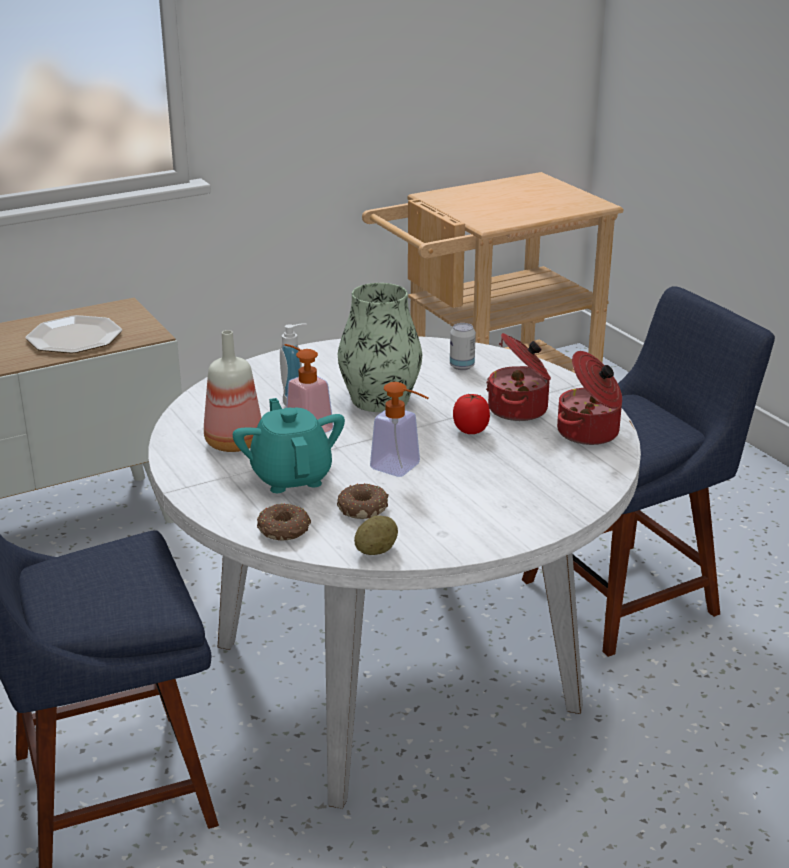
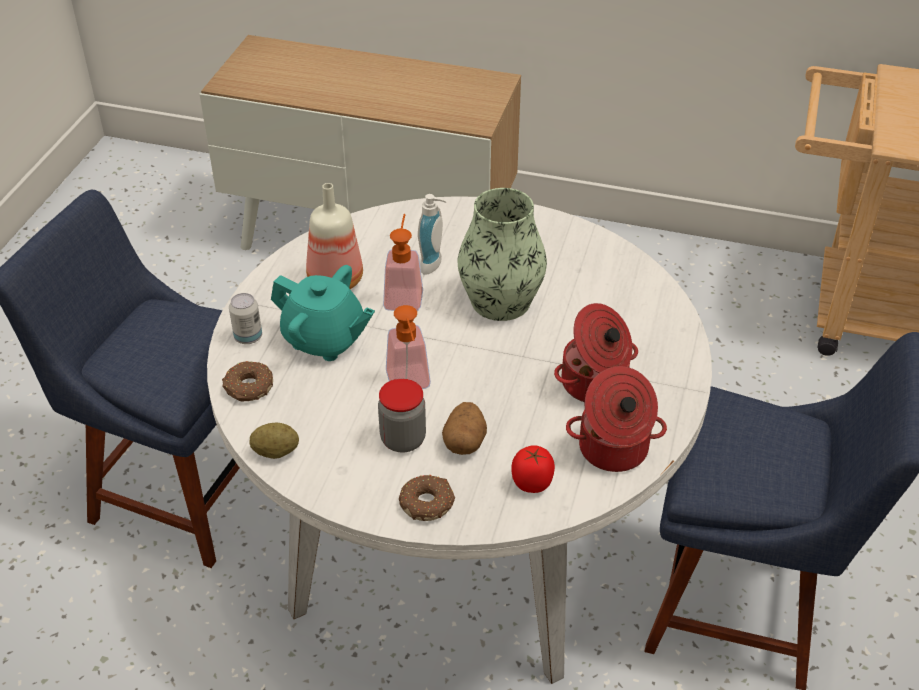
camera: 45 degrees right, 15 degrees up
(74, 337) = (421, 98): plate -> none
(291, 477) = (325, 340): turquoise teapot -> turquoise teapot turned 90 degrees clockwise
(363, 508) = (326, 404): donut -> donut (427, 503)
(453, 496) = (403, 439): none -> jar
(462, 366) = (621, 305): can -> can (248, 337)
(470, 430) = (519, 380): tomato -> tomato (532, 483)
(495, 476) = (464, 441): none -> potato

